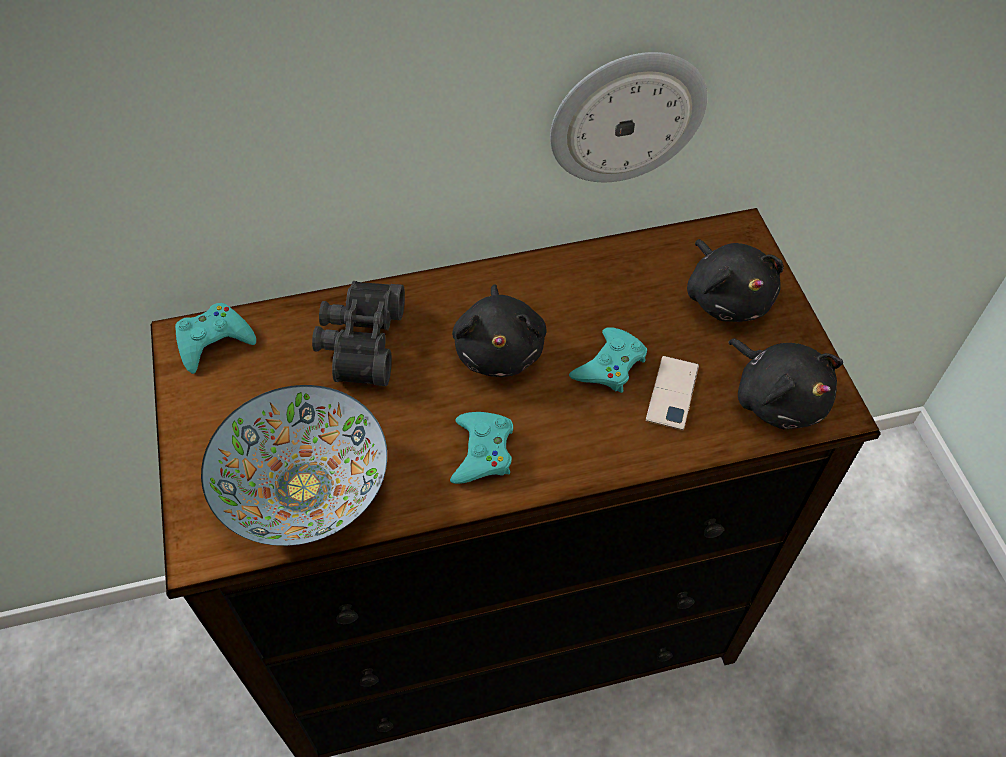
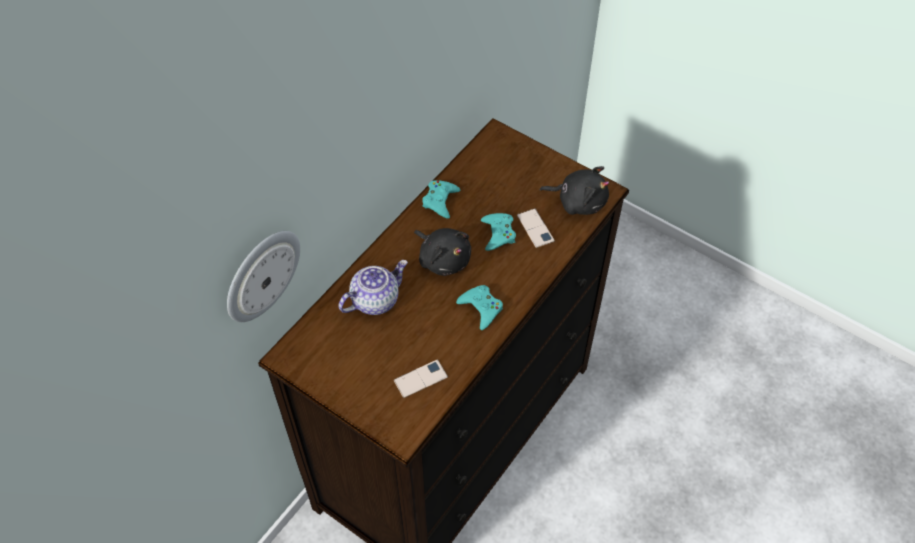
camera: 40 degrees left, 0 degrees up
(213, 341) = (303, 347): turquoise game controller -> turquoise game controller (440, 201)
(304, 489) = (420, 379): bowl -> phone
(359, 342) = (375, 299): black binoculars -> teapot
(626, 117) = (433, 109): wall clock -> wall clock (261, 274)
(727, 297) = (519, 169): black plush toy -> none

